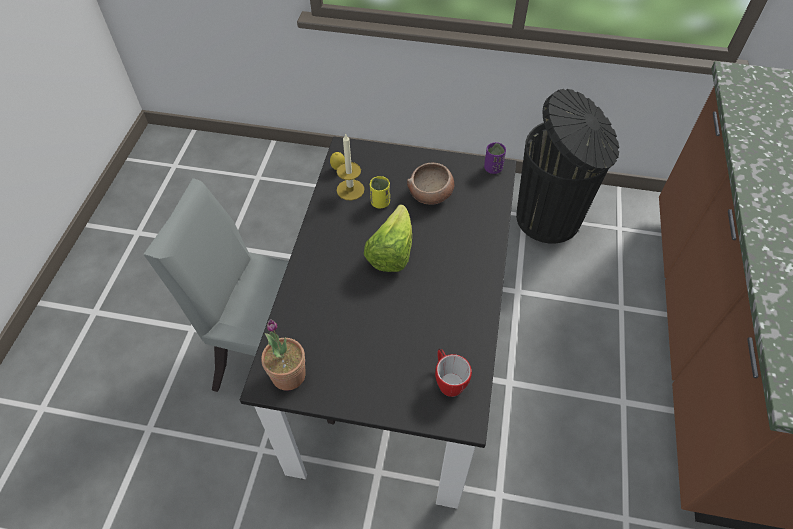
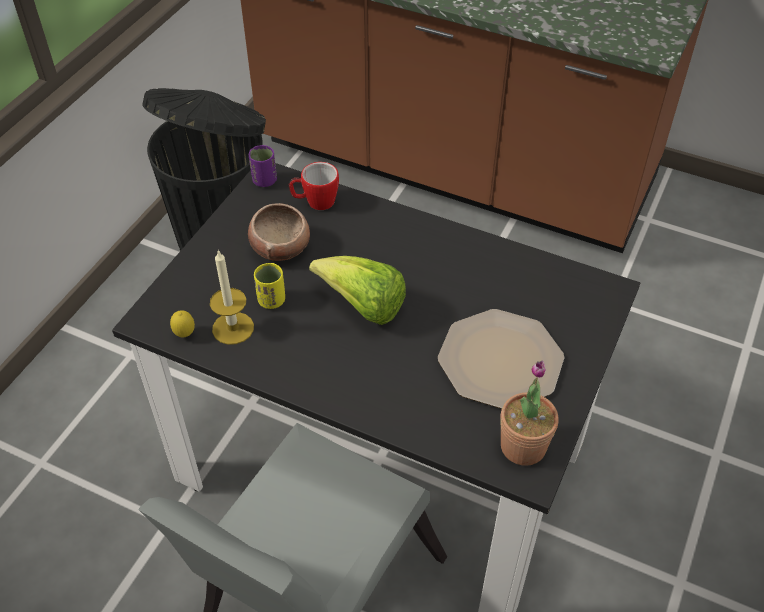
camera: 75 degrees left, 5 degrees down
(365, 347) = (499, 360): none -> plate
(448, 380) = (560, 293): mug -> mug (315, 202)

